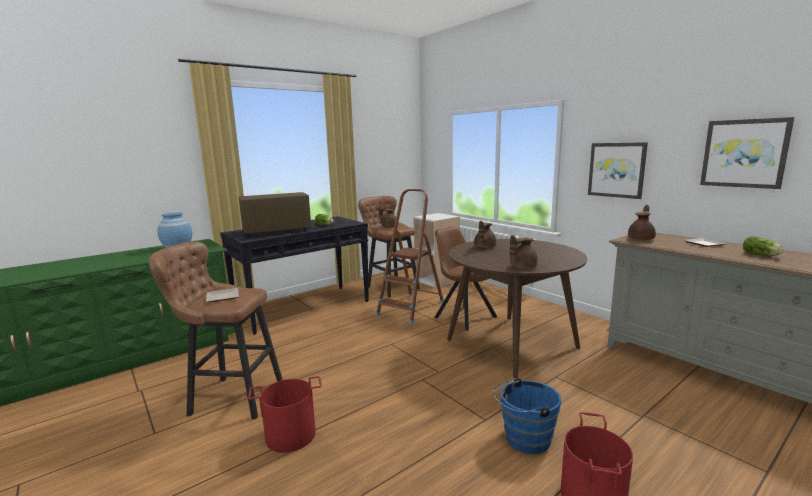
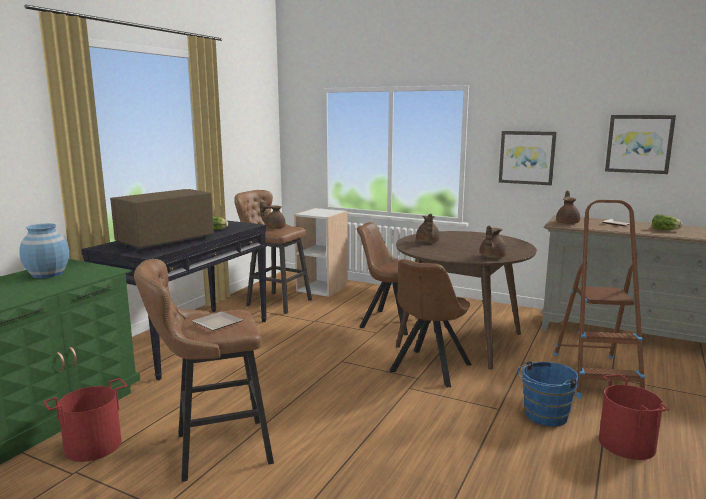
camera: 25 degrees left, 0 degrees up
(290, 434) = (330, 467): red bucket -> red bucket (93, 445)
(410, 308) = (324, 322): brown step ladder -> brown step ladder (596, 376)
(457, 365) = (429, 369): none -> brown chair

